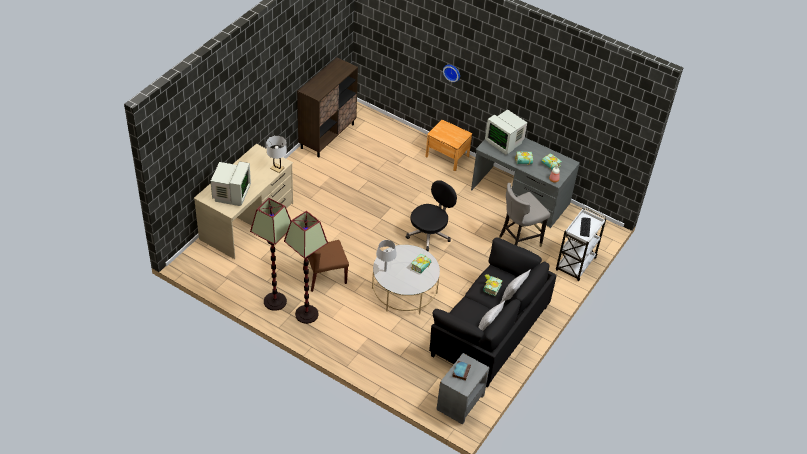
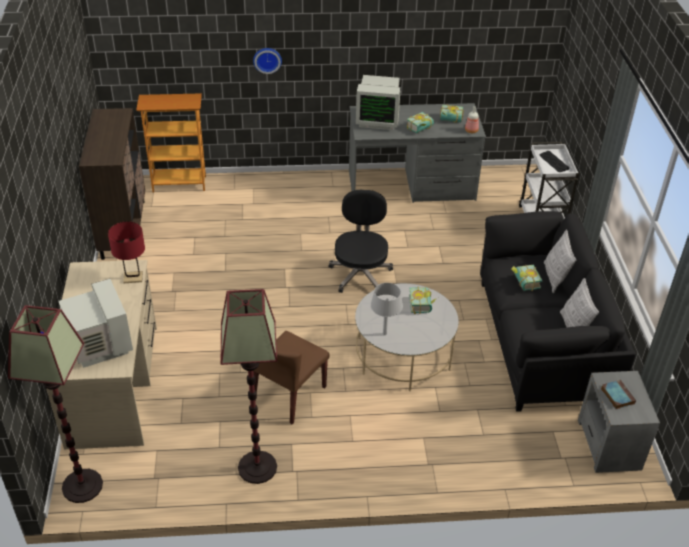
camera: 35 degrees left, 5 degrees down
(277, 168) = (133, 278): white table lamp -> red table lamp
(306, 314) = (316, 457): floor lamp -> floor lamp (82, 485)
(384, 123) = (179, 183): none -> bookcase
(447, 156) = (289, 183): brown nightstand -> none
(518, 241) = (461, 230): grey stool -> none

